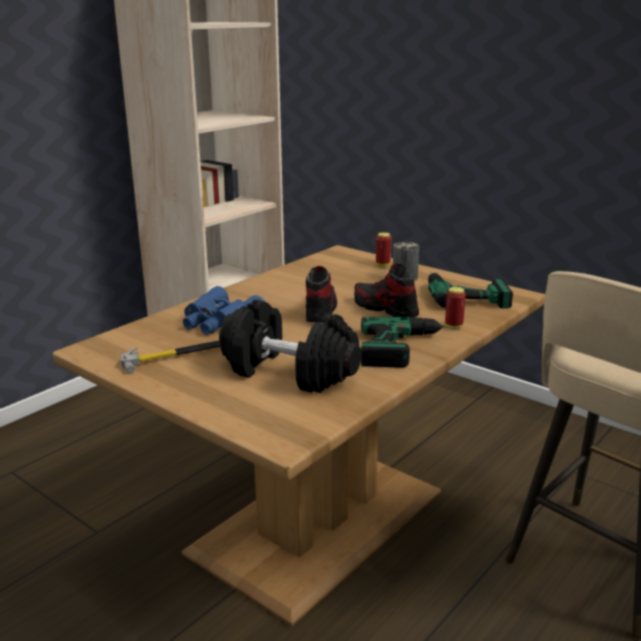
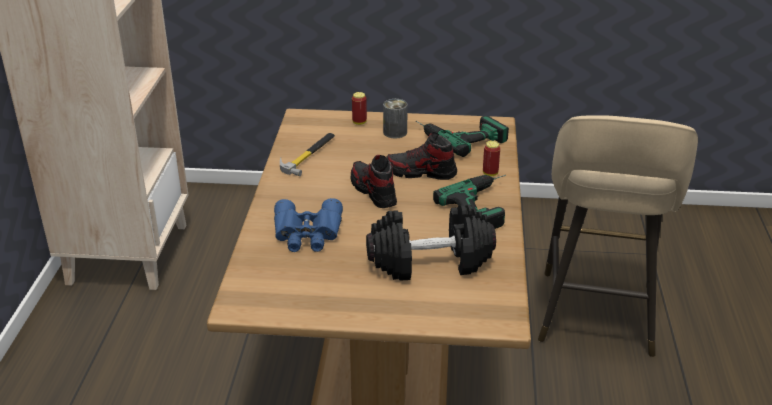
camera: 35 degrees left, 10 degrees up
(176, 355) = (323, 282): hammer -> hammer (308, 155)

